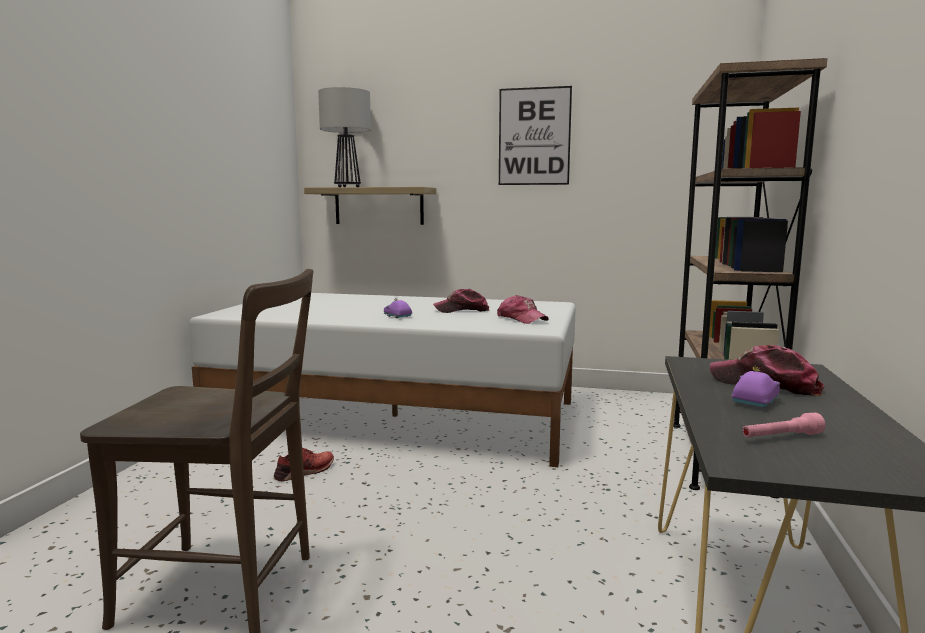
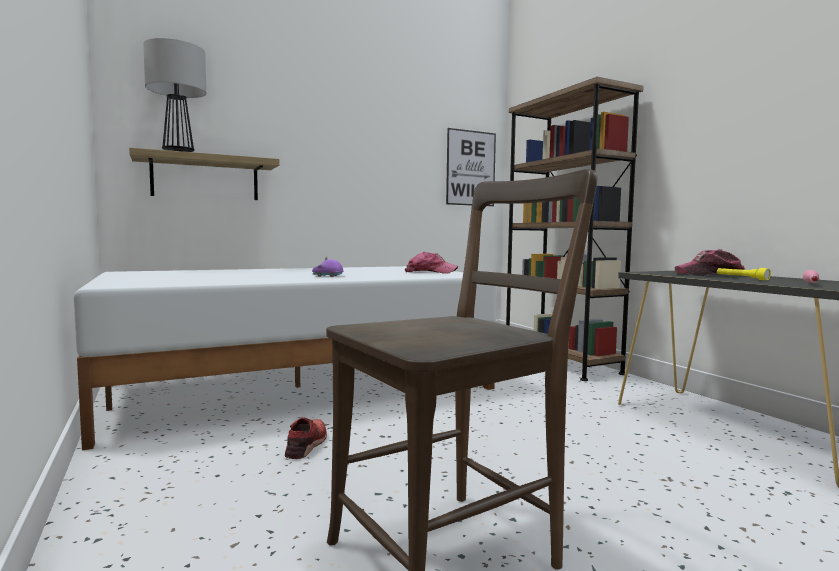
camera: 40 degrees left, 5 degrees down
(462, 310) = (362, 271): cap -> none
(534, 136) = (361, 126): picture -> picture (470, 168)
(754, 402) = (741, 278): purple toy car -> yellow flashlight

